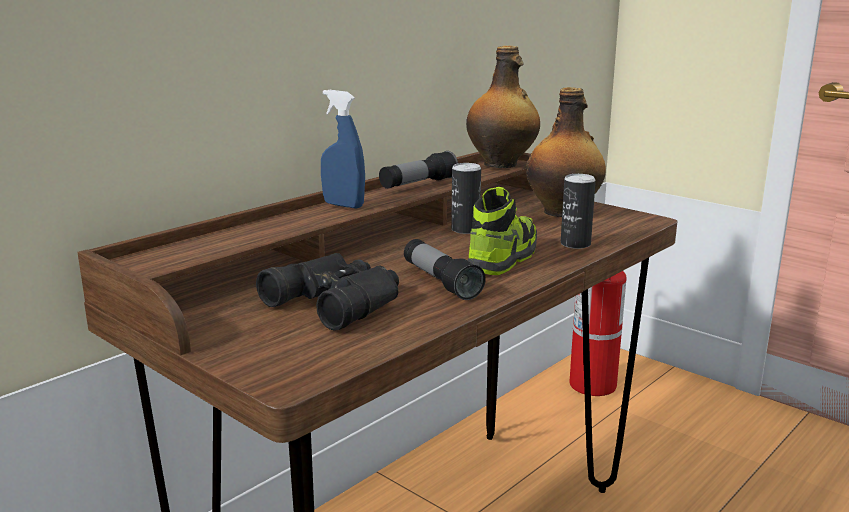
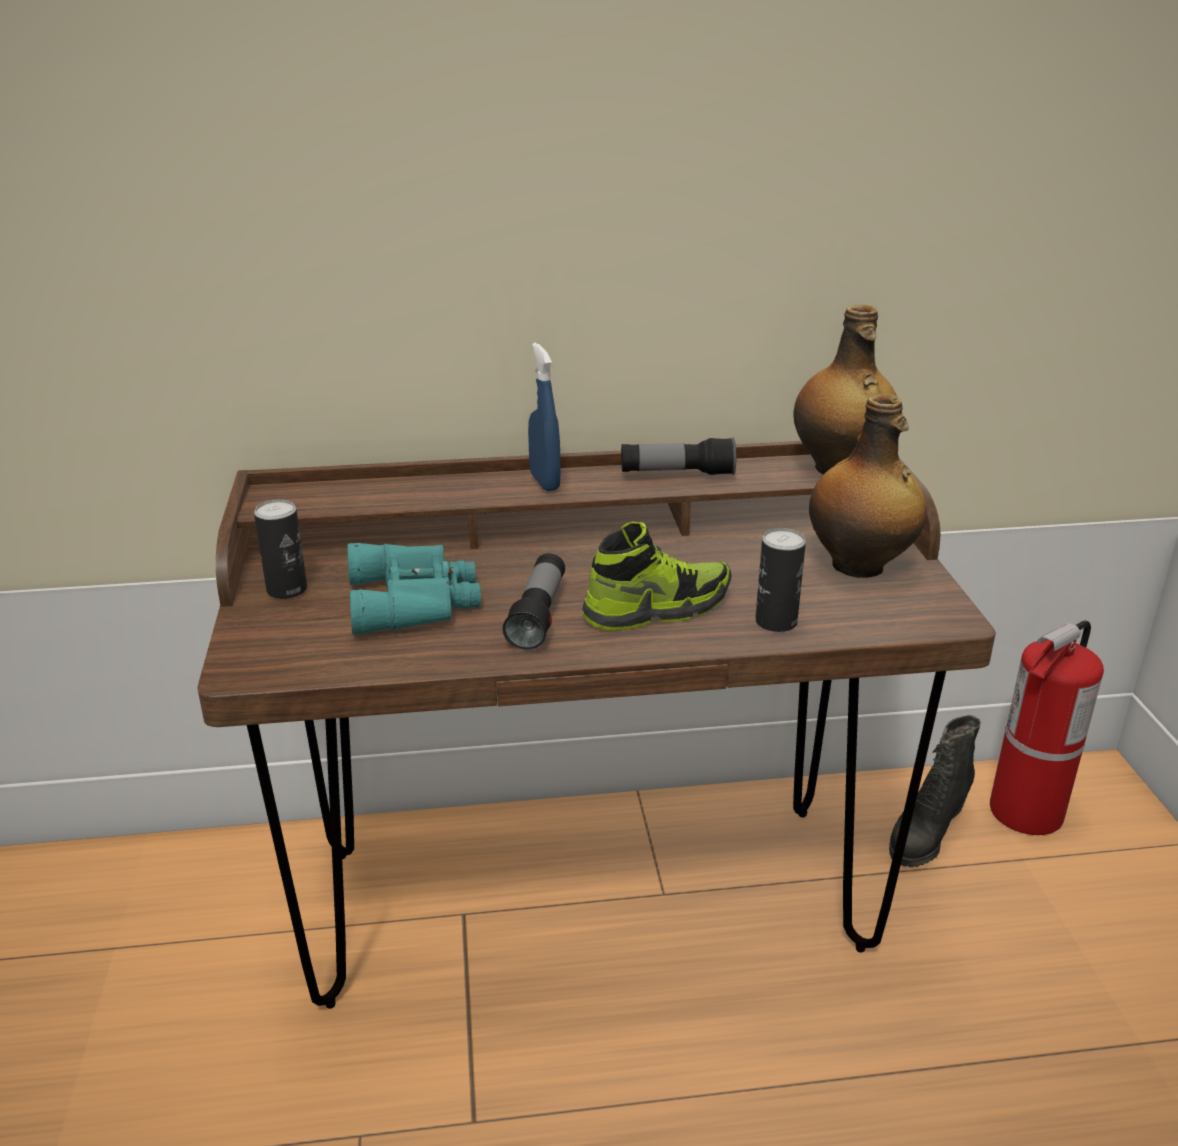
camera: 40 degrees right, 10 degrees up
(340, 301) = (415, 600): black binoculars -> turquoise binoculars
(465, 229) = (692, 551): can -> can (287, 589)
(561, 417) = (926, 833): none -> black boot

